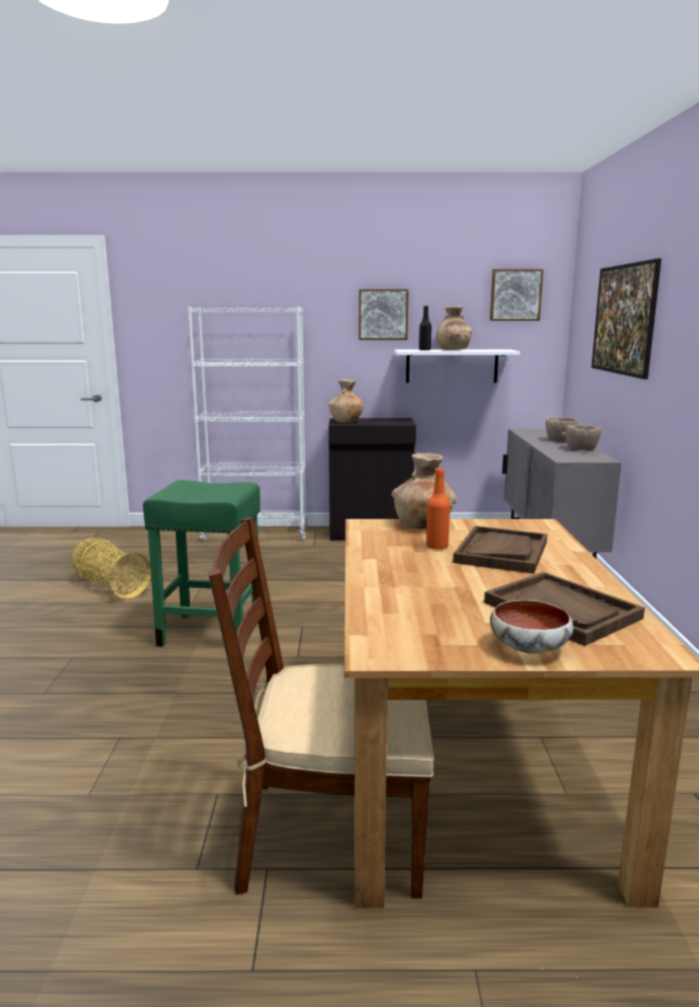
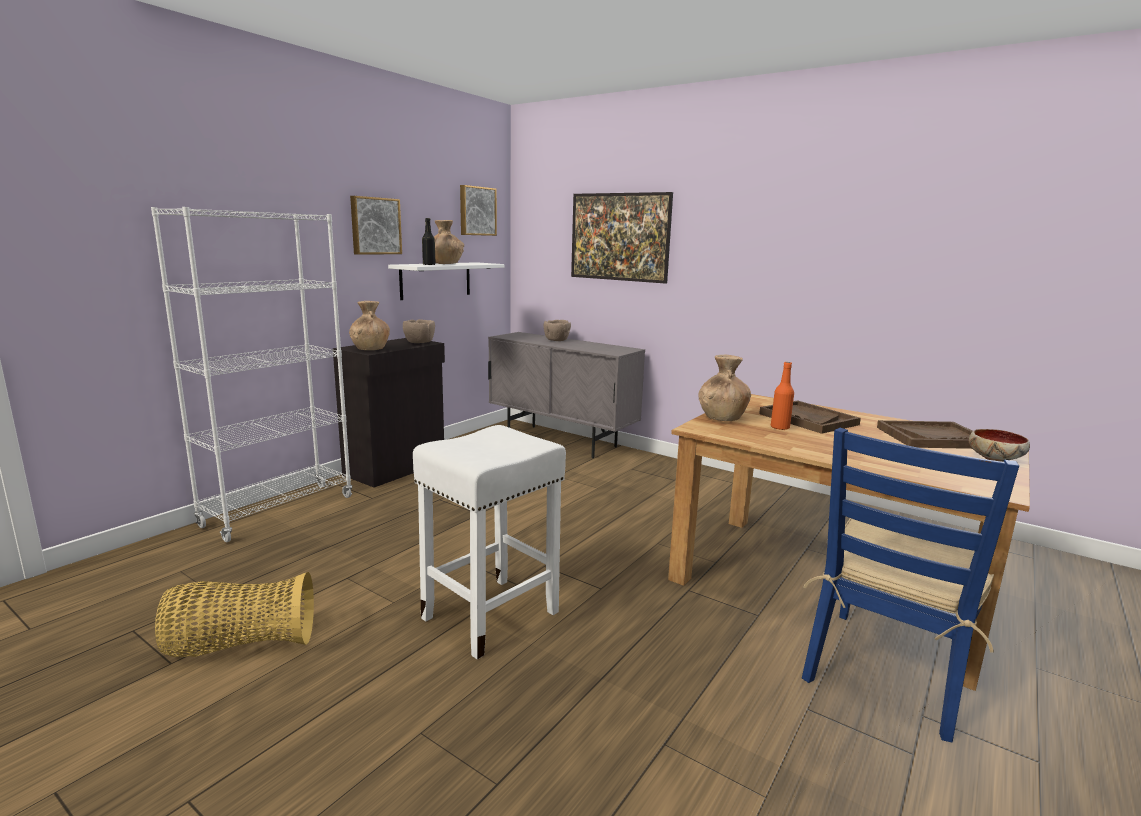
camera: 55 degrees left, 0 degrees up
(213, 632) = (492, 614): green stool -> white stool
(330, 834) = (887, 670): brown chair -> blue chair
(582, 449) = (595, 344): brown bowl -> brown bowl (420, 342)

